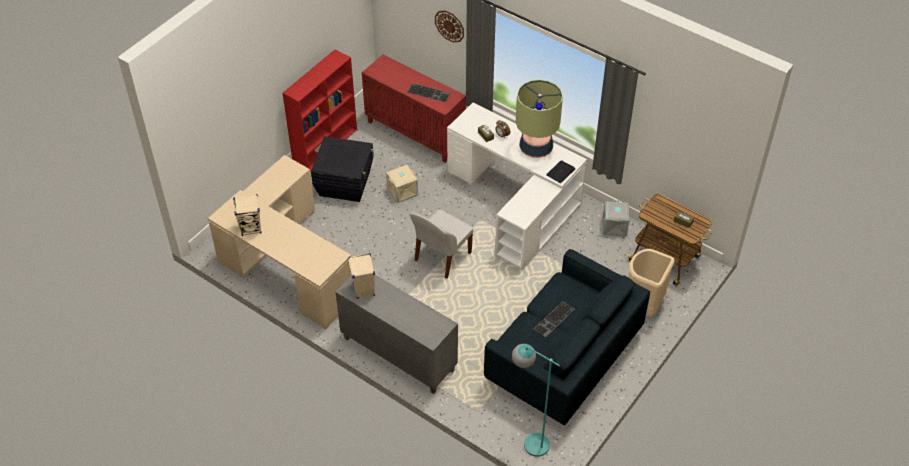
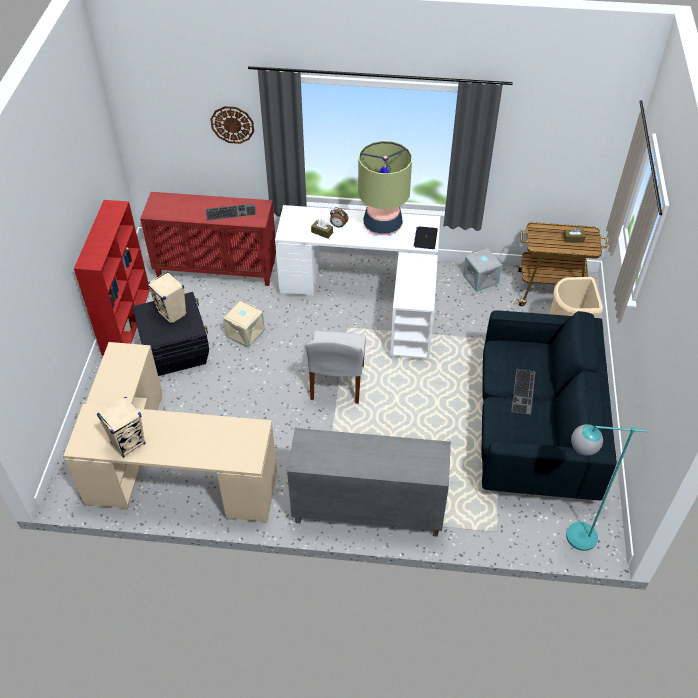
camera: 30 degrees left, 0 degrees up
(364, 289) = (318, 453): beige speaker -> beige speaker (172, 314)

